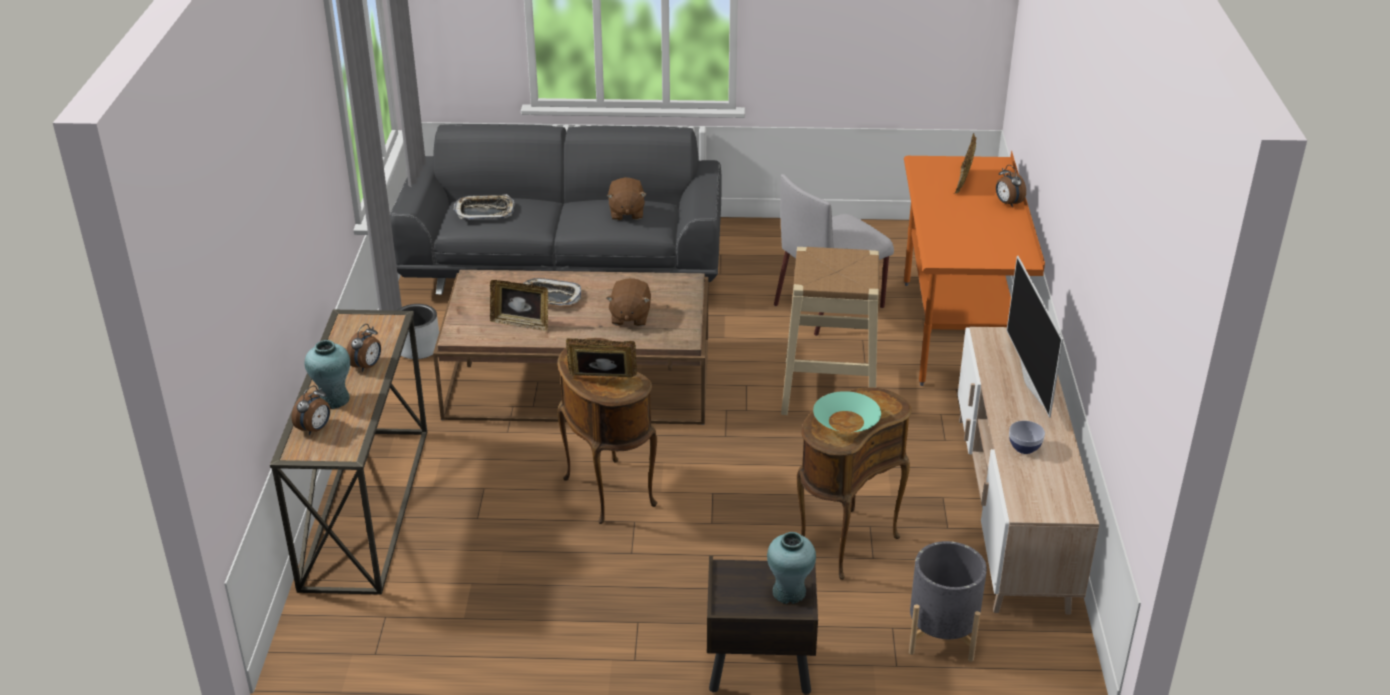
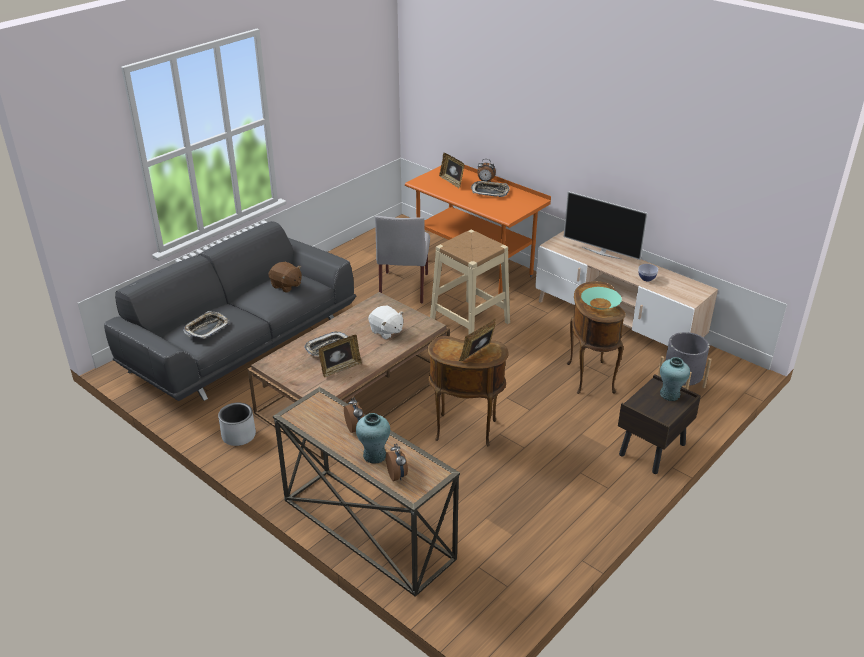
camera: 50 degrees left, 0 degrees up
(629, 317) = (386, 331): brown plush toy -> white plush toy
(985, 218) = (490, 191): none -> tray

